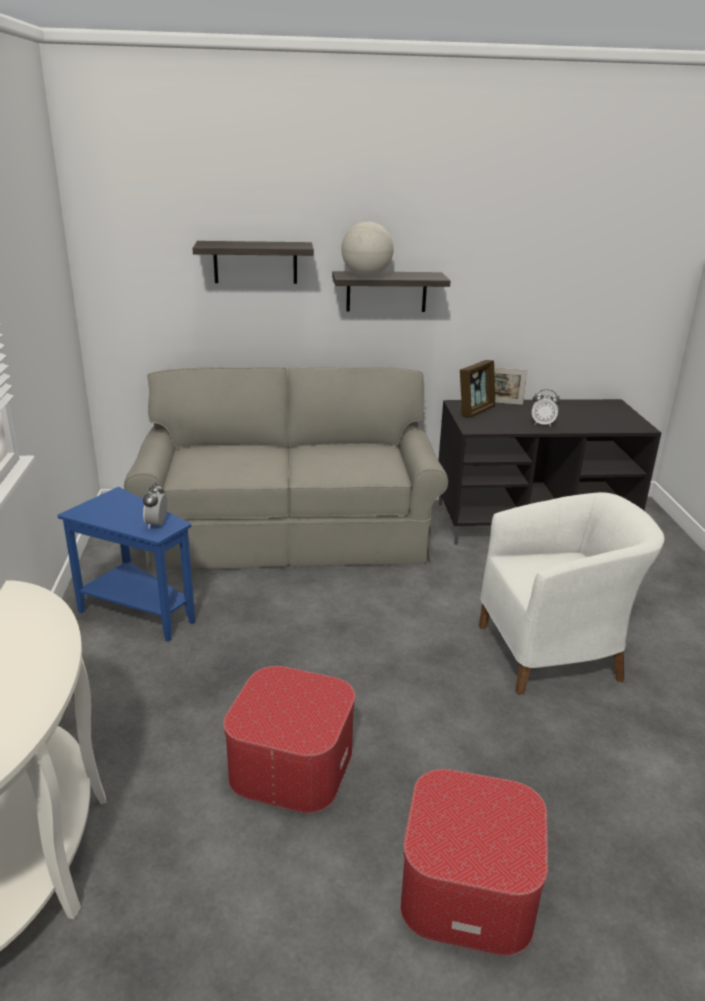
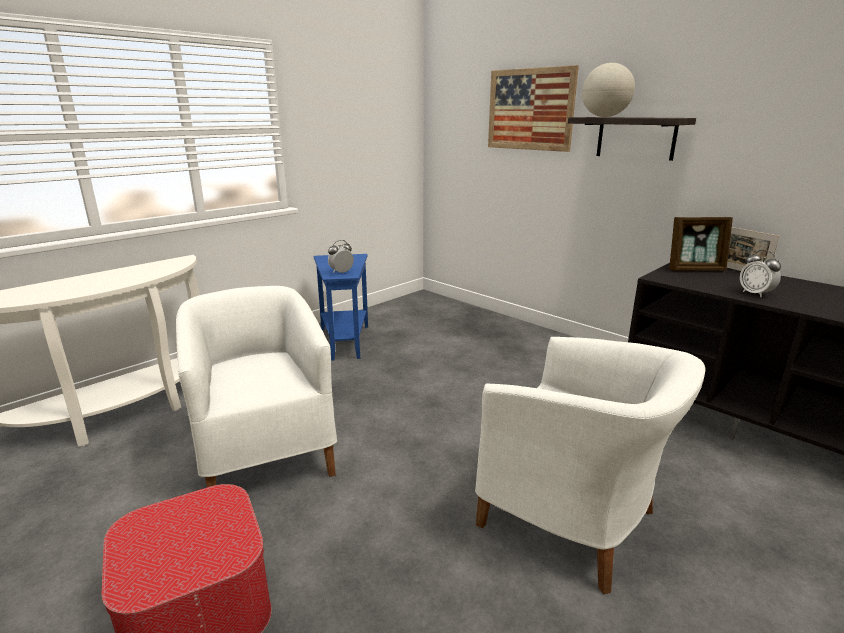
camera: 50 degrees right, 5 degrees down
(255, 262) = (530, 109): shelf -> picture
(289, 534) = (499, 340): grey sofa -> none
(291, 763) = (265, 453): ottoman -> white armchair

